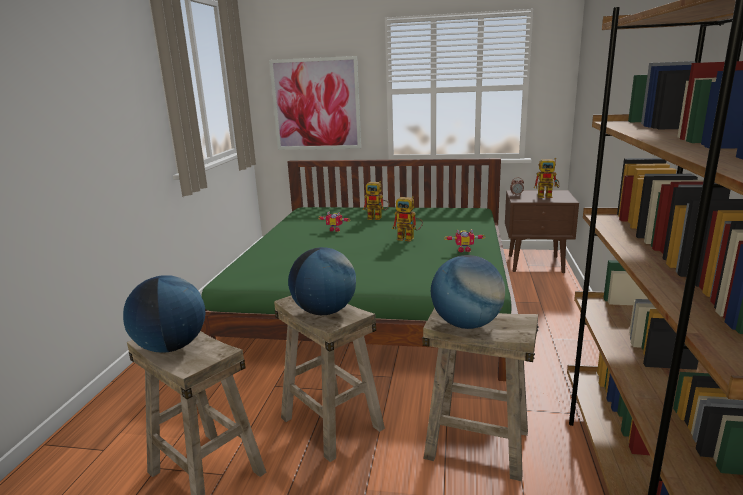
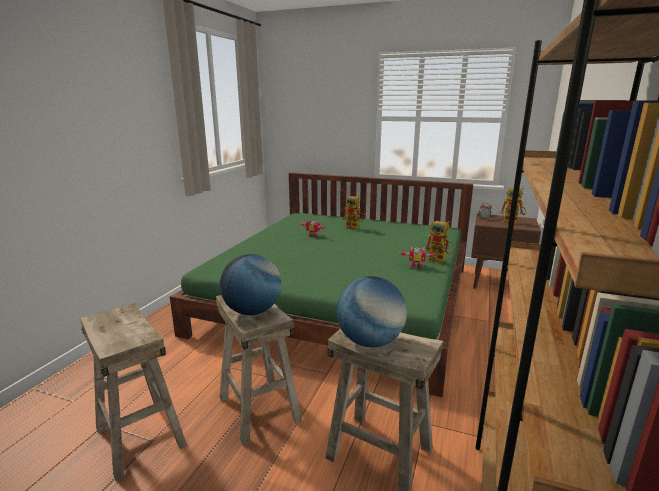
camera: 10 degrees right, 0 degrees up
(171, 347) = (111, 327): globe -> none
(316, 104) = (317, 126): picture -> none
(409, 238) = (372, 250): toy robot -> toy robot (440, 261)

